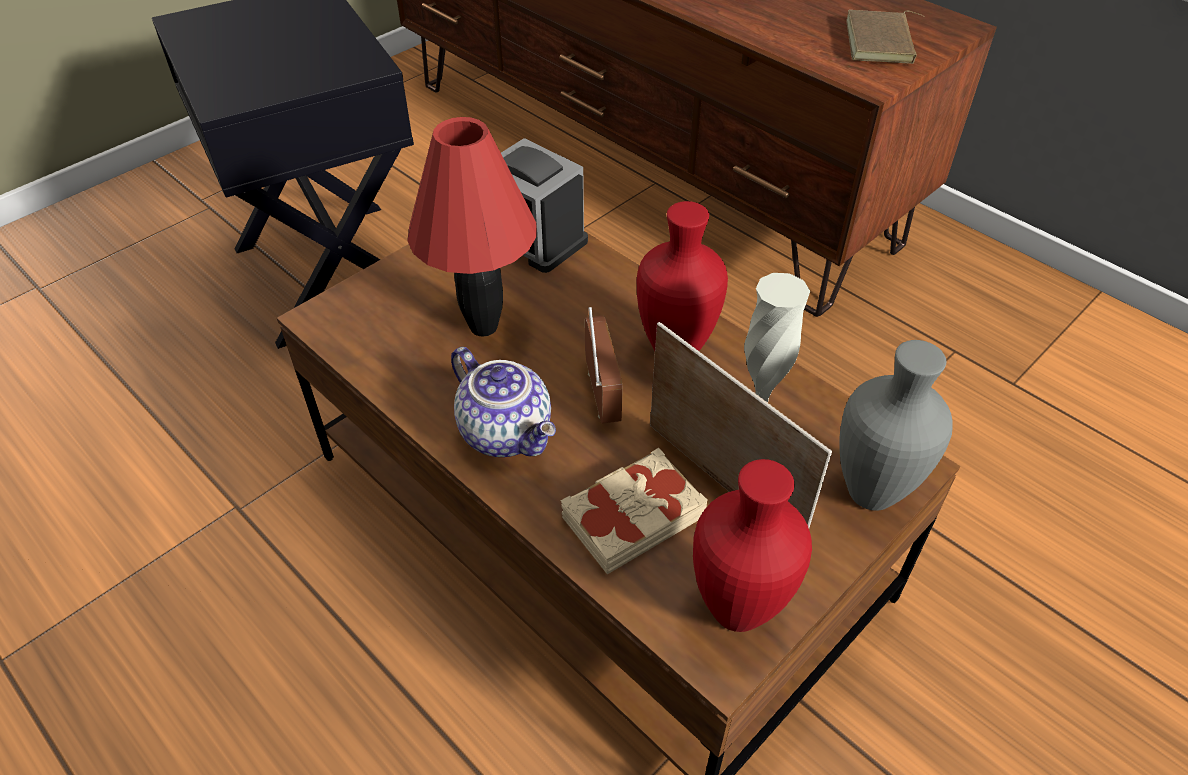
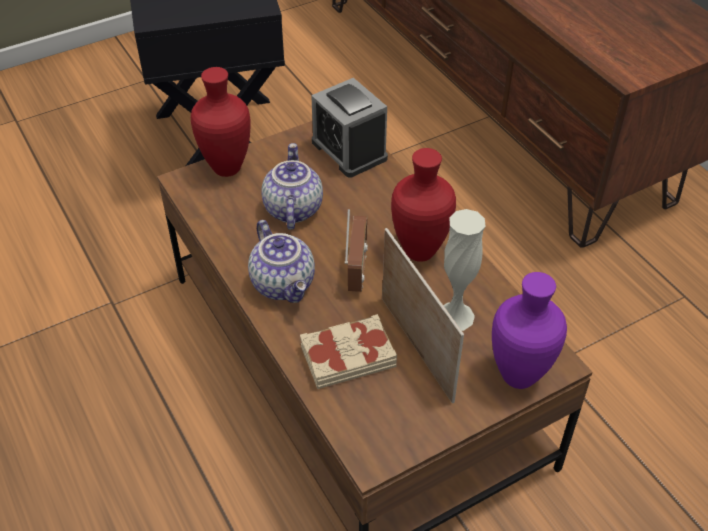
camera: 15 degrees right, 0 degrees up
(482, 327) = (291, 209): red table lamp -> teapot
(739, 607) = (396, 429): red vase -> red vase (228, 168)
(869, 490) = (518, 374): grey vase -> purple vase
(882, 43) = (653, 43): brown book -> none

